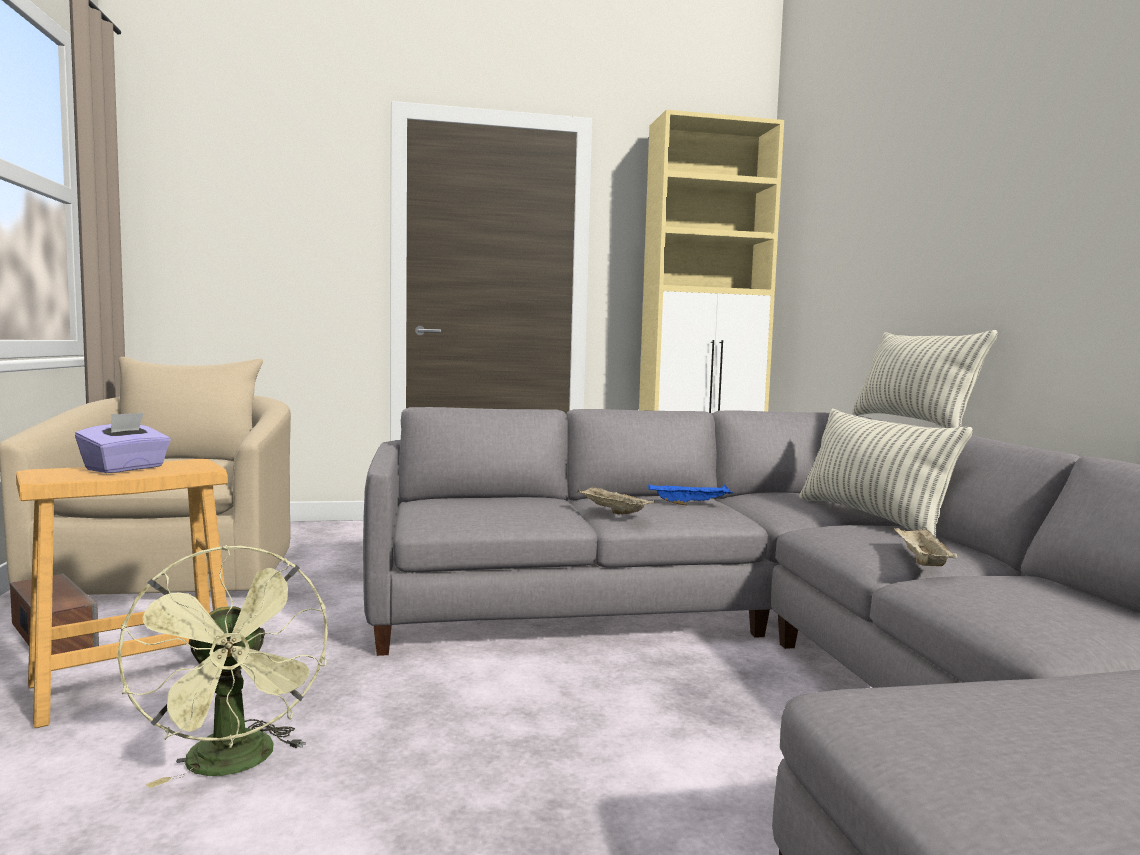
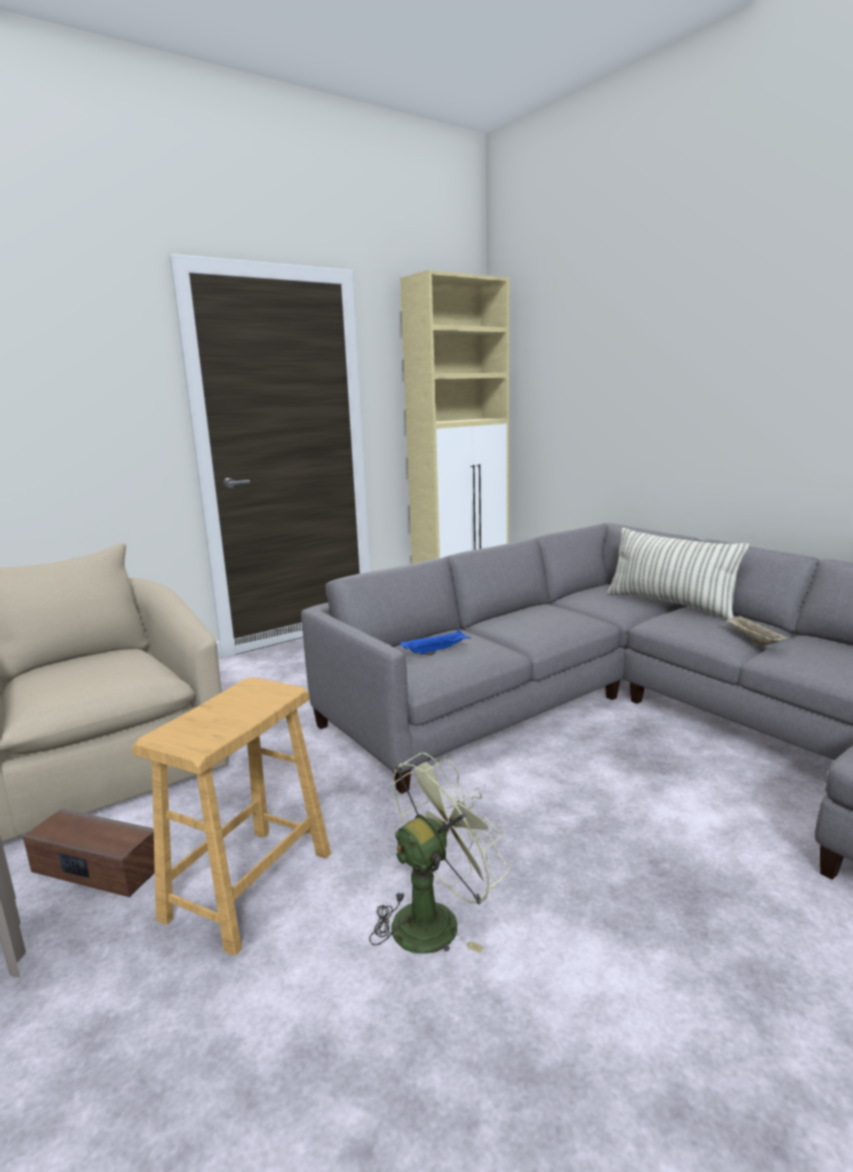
camera: 25 degrees left, 10 degrees up
(125, 468) = (224, 710): purple tissue box -> none
(235, 765) = (435, 918): green fan -> green fan turned 75 degrees counterclockwise
(612, 512) = (525, 637): beige tray -> none
(690, 504) = (559, 617): blue tray -> blue tray (436, 652)
(911, 423) = (666, 530): pillow -> none

